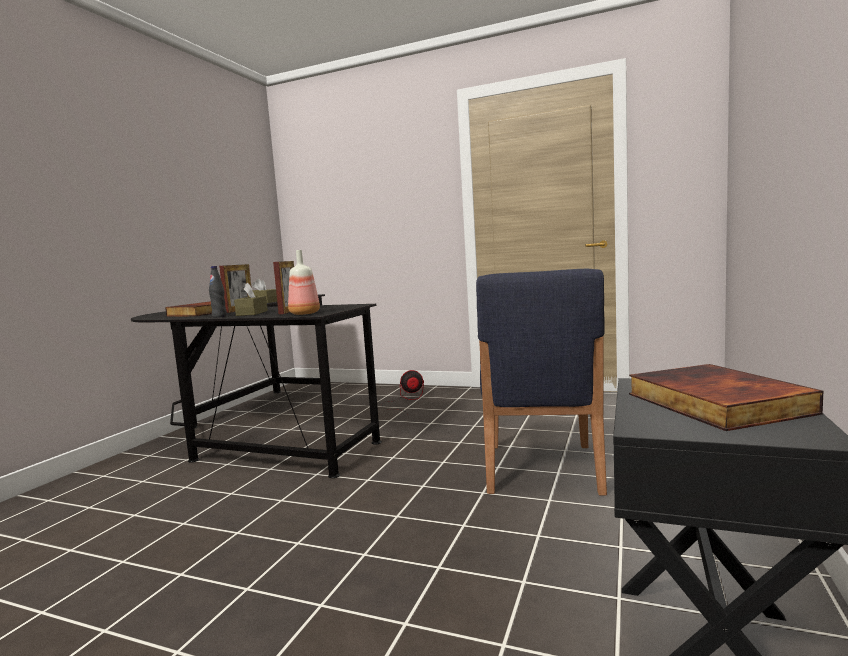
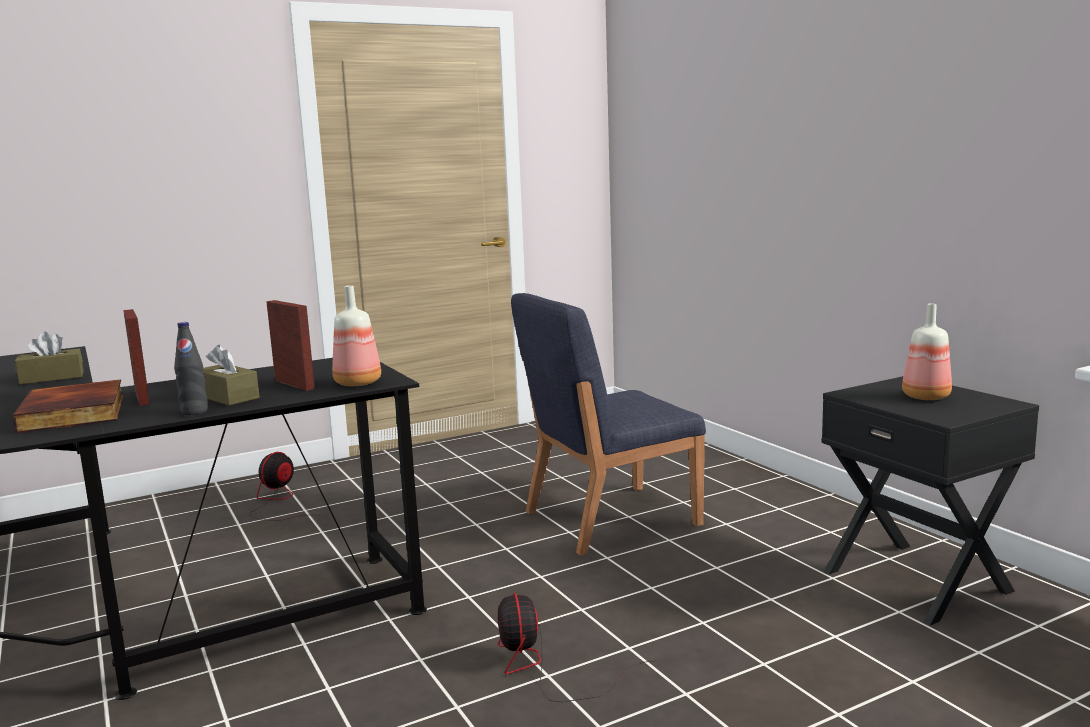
camera: 50 degrees left, 5 degrees up
(306, 537) = (544, 667): none -> fan
(541, 468) = (609, 518): blue chair -> blue chair turned 105 degrees clockwise
(712, 403) = (924, 397): book -> bottle

